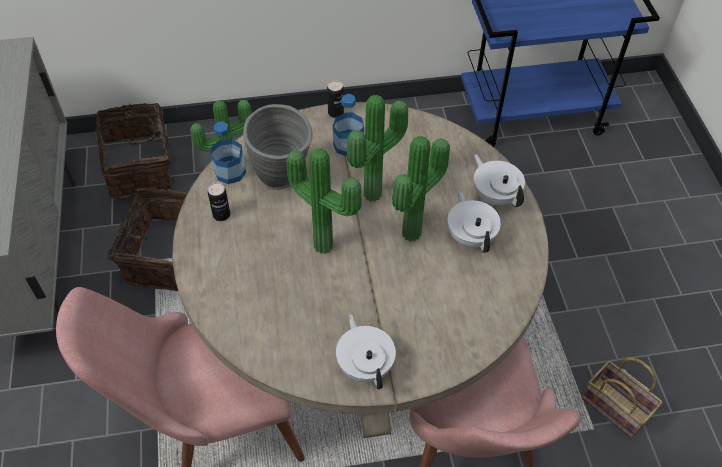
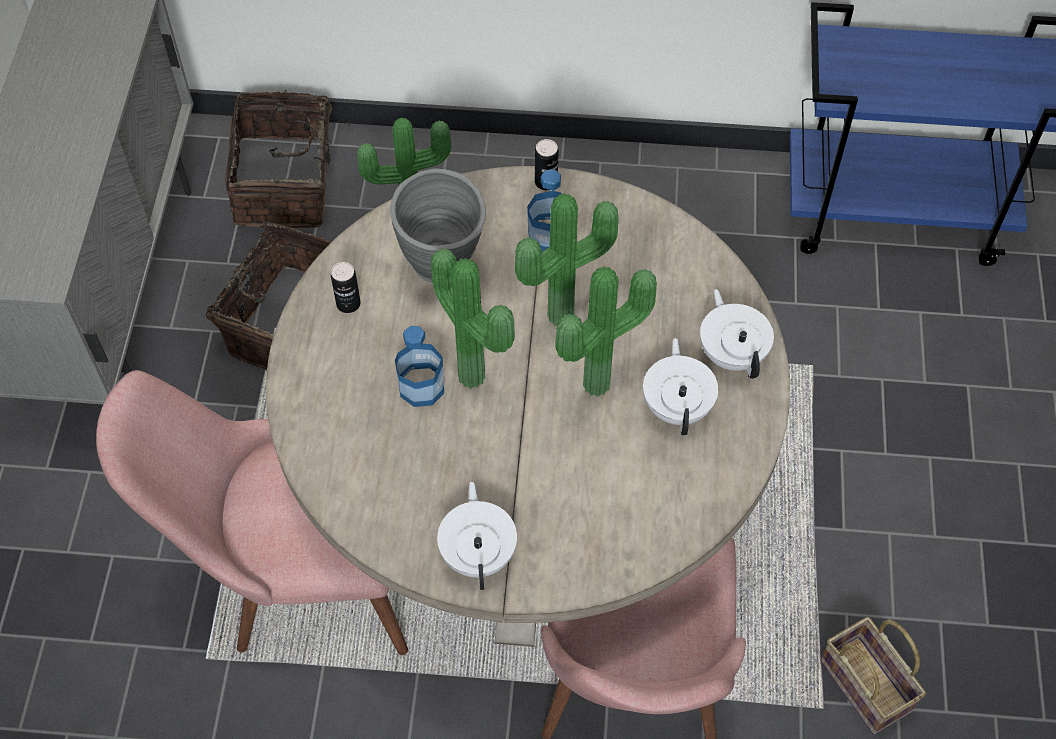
camera: 15 degrees right, 5 degrees up
(230, 172) = (376, 243): bottle -> bottle (421, 387)

